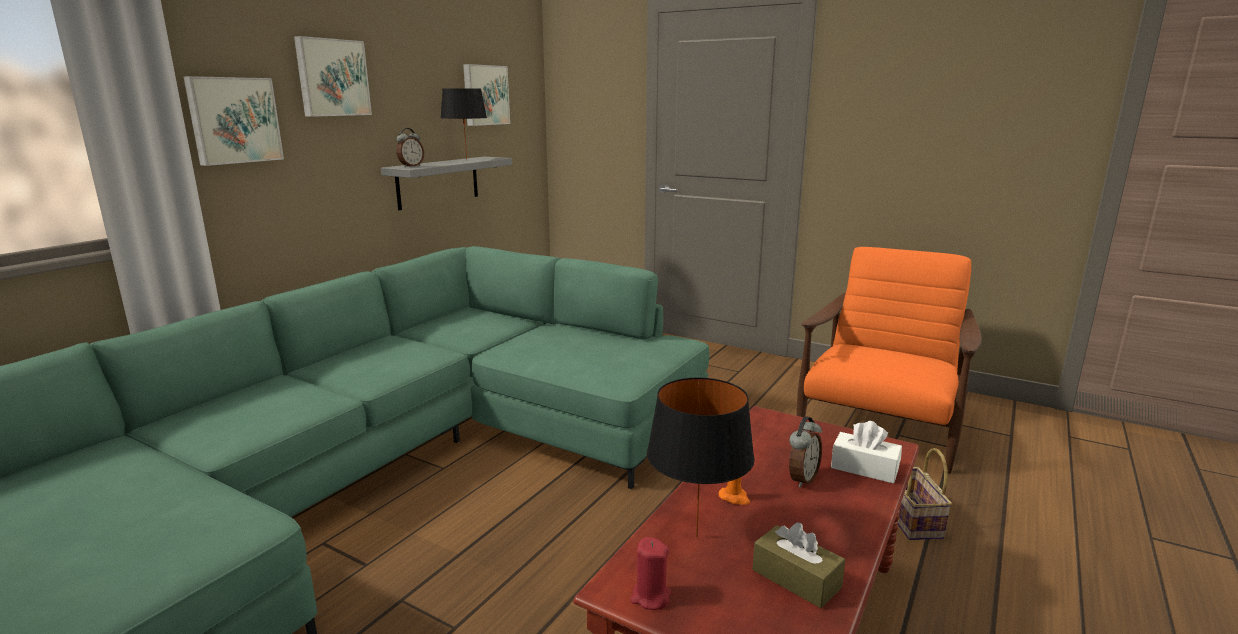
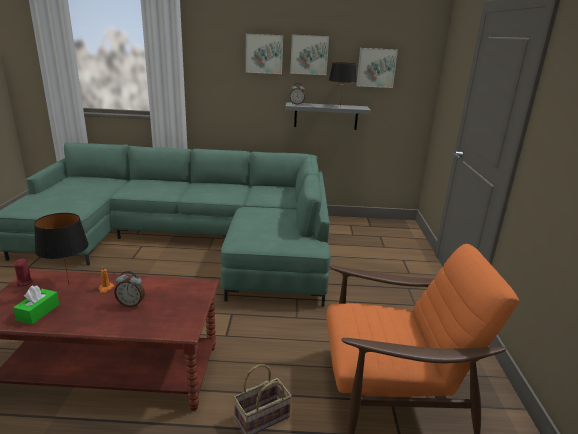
camera: 60 degrees right, 5 degrees up
(233, 120) = (211, 71): picture -> picture (309, 55)
(796, 578) = (38, 312): brown tissue box -> green tissue box
(864, 468) = (152, 322): white tissue box -> none

